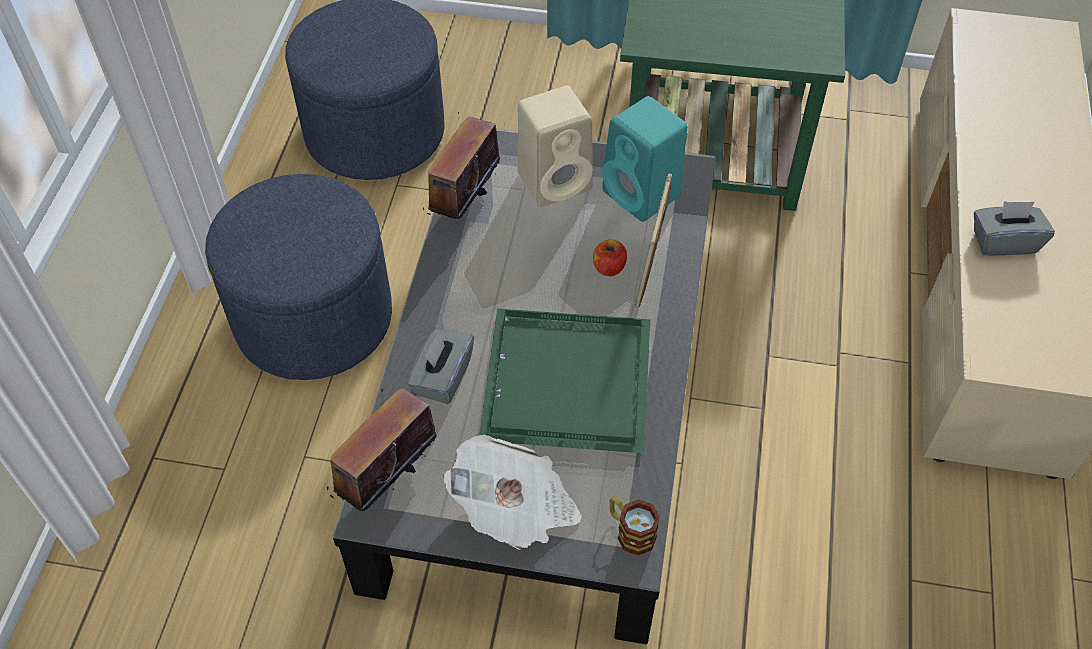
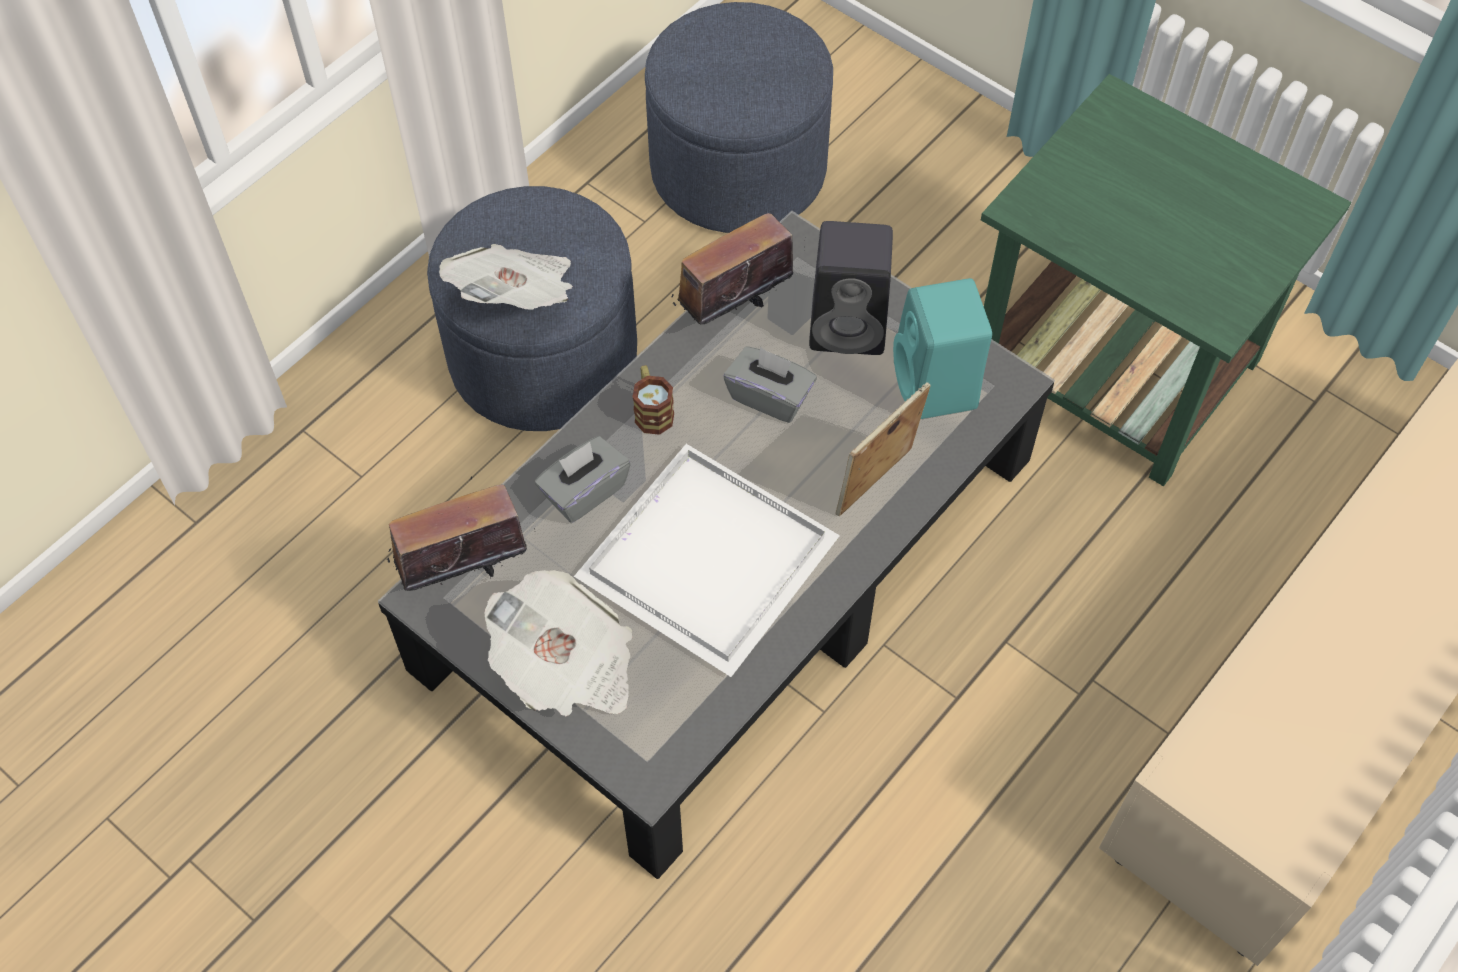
camera: 30 degrees right, 5 degrees up
(301, 262) = (516, 297): none -> newspaper
(556, 180) = (851, 326): beige speaker -> black speaker
(564, 379) = (707, 555): green tray -> white tray
(609, 267) = (839, 455): apple -> none
(630, 531) = (663, 750): mug -> mug (652, 410)
(1003, 242) = (1311, 647): grey tissue box -> grey tissue box (770, 396)

